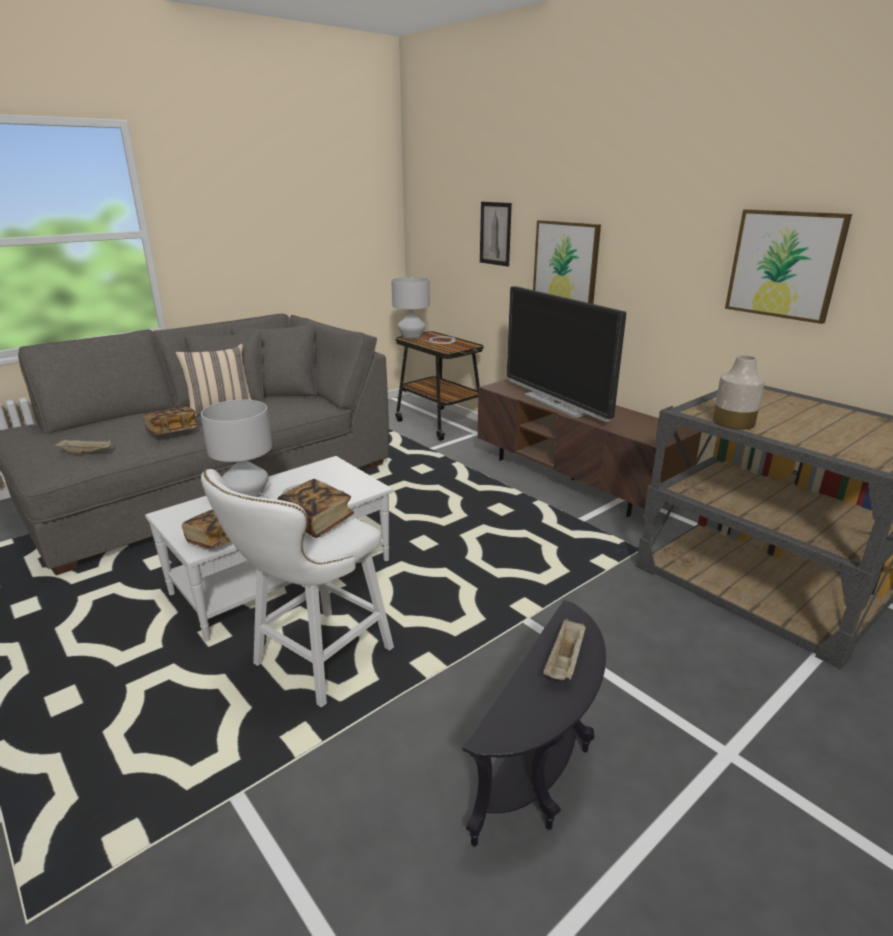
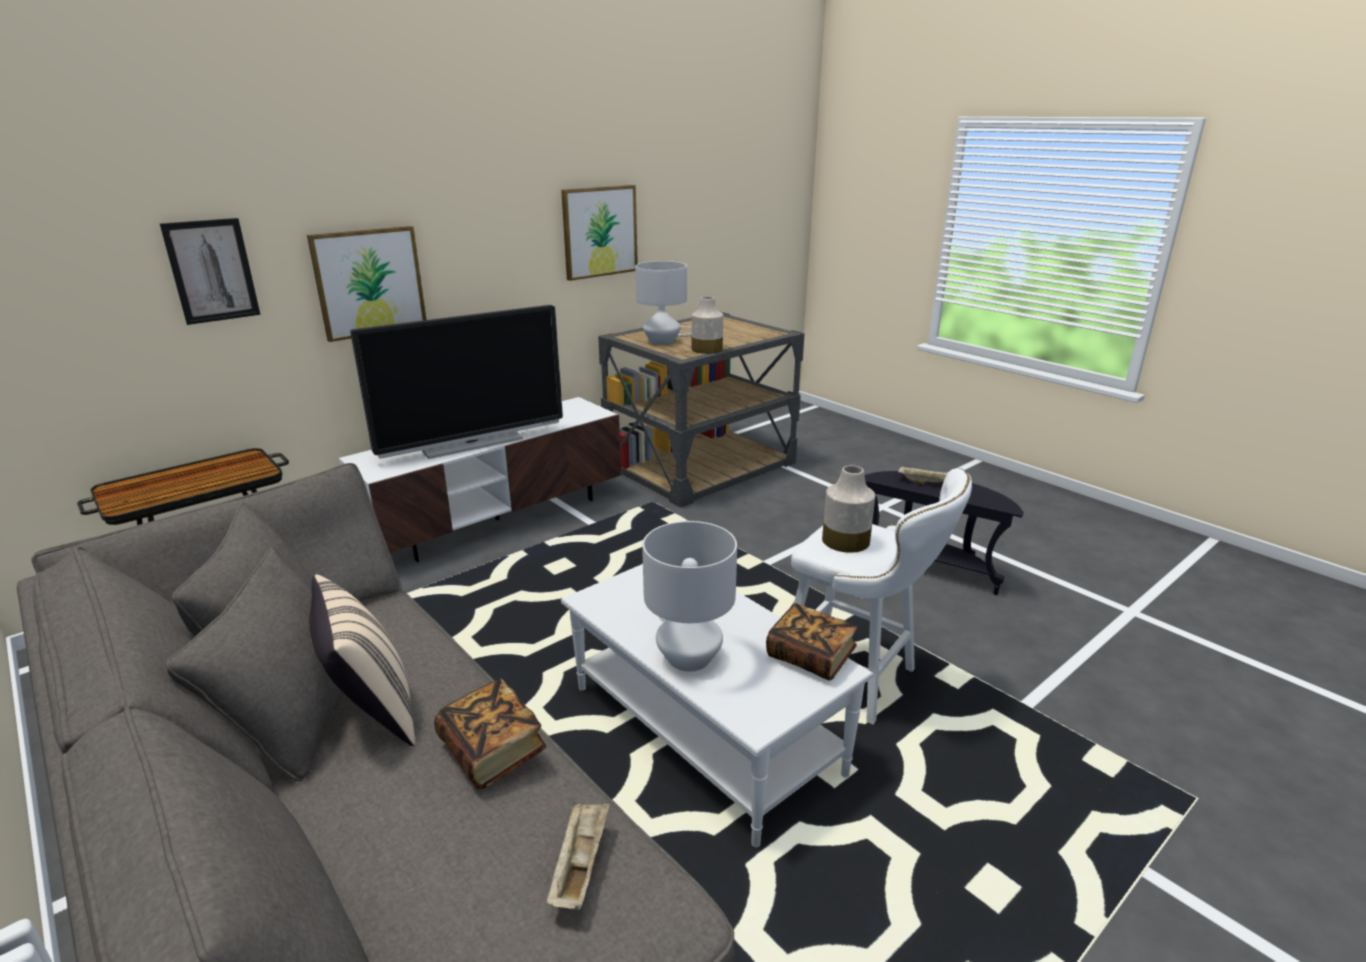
camera: 90 degrees left, 0 degrees up
(316, 521) = (845, 540): book -> beige vase
(423, 338) = (146, 490): white table lamp -> white table lamp (670, 337)
(573, 479) = (497, 518): brown tv stand -> white tv stand

